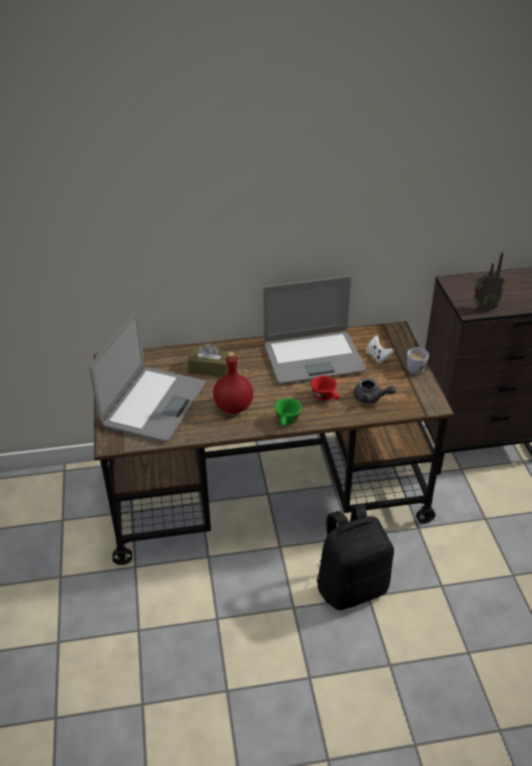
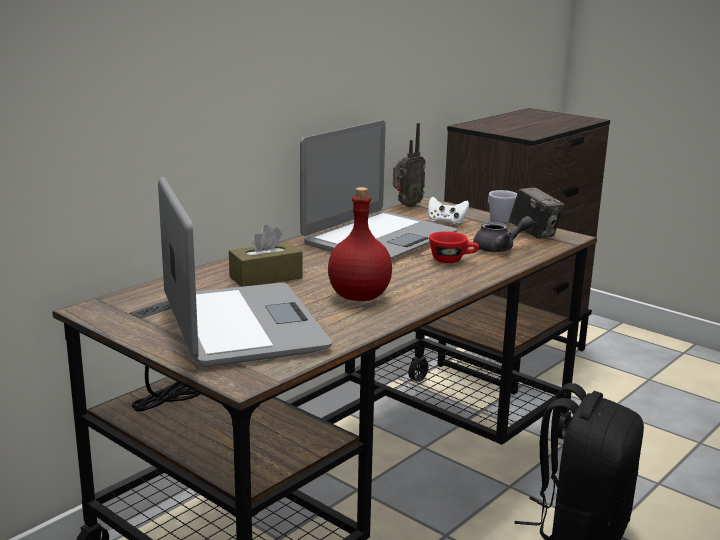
camera: 40 degrees left, 20 degrees down
(287, 421) = (447, 288): green cup -> none
(416, 393) = (534, 234): none -> camera
(483, 308) = (533, 132): radio -> radio (406, 205)

